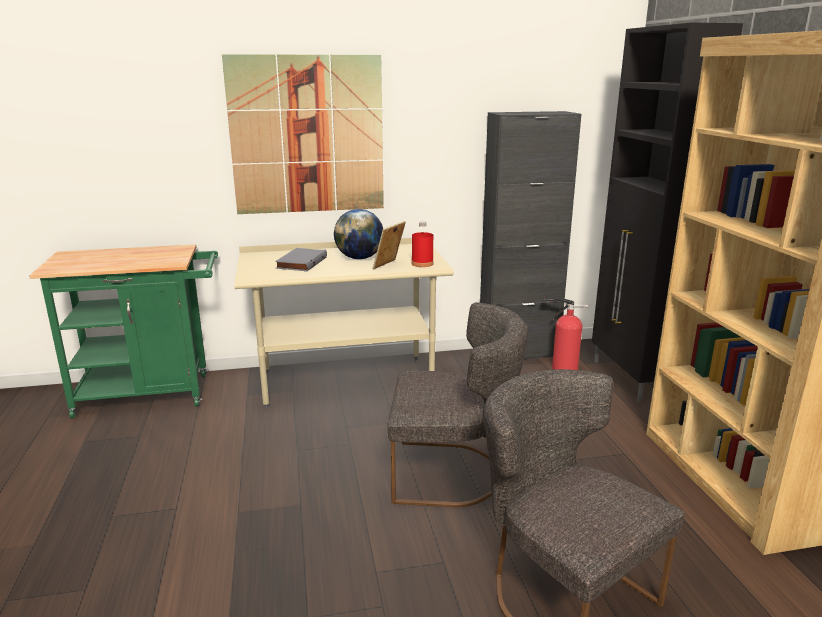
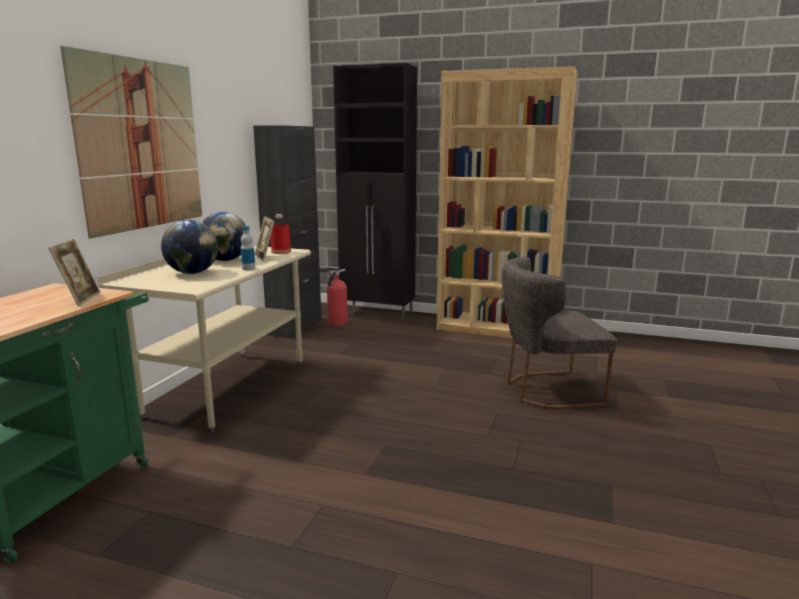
camera: 60 degrees left, 5 degrees down
(153, 262) = (80, 299): none -> picture frame
(301, 262) = (192, 273): grey book -> globe
(338, 272) = (248, 268): none -> bottle
(452, 474) = (412, 386): grey chair -> none

